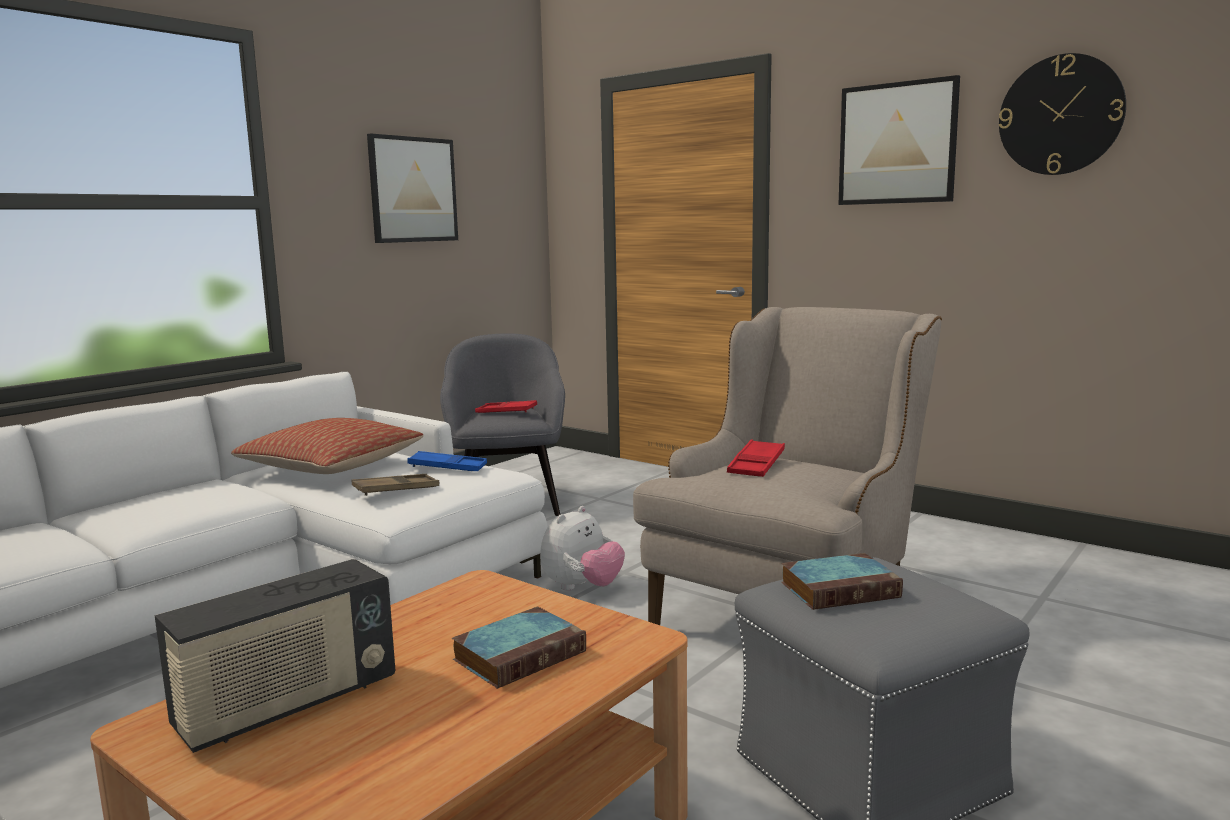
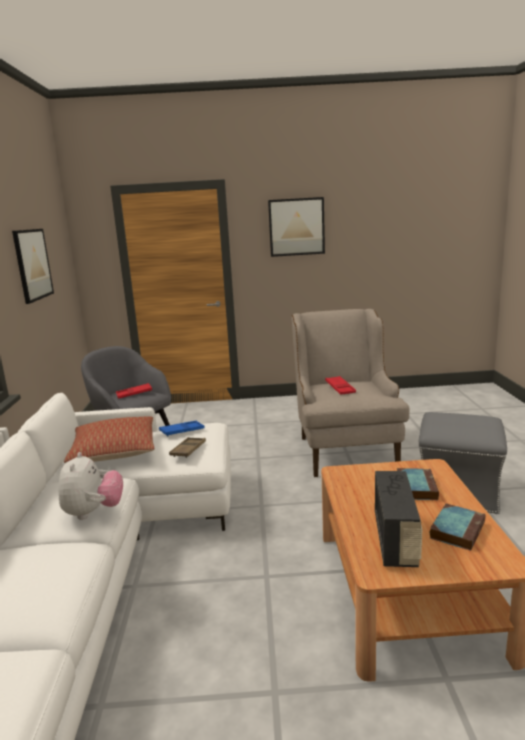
camera: 40 degrees left, 5 degrees up
(582, 587) = (254, 471): plush toy -> plush toy (93, 512)
(841, 589) = (451, 425): book -> book (457, 530)
(1060, 115) = (366, 216): wall clock -> none

